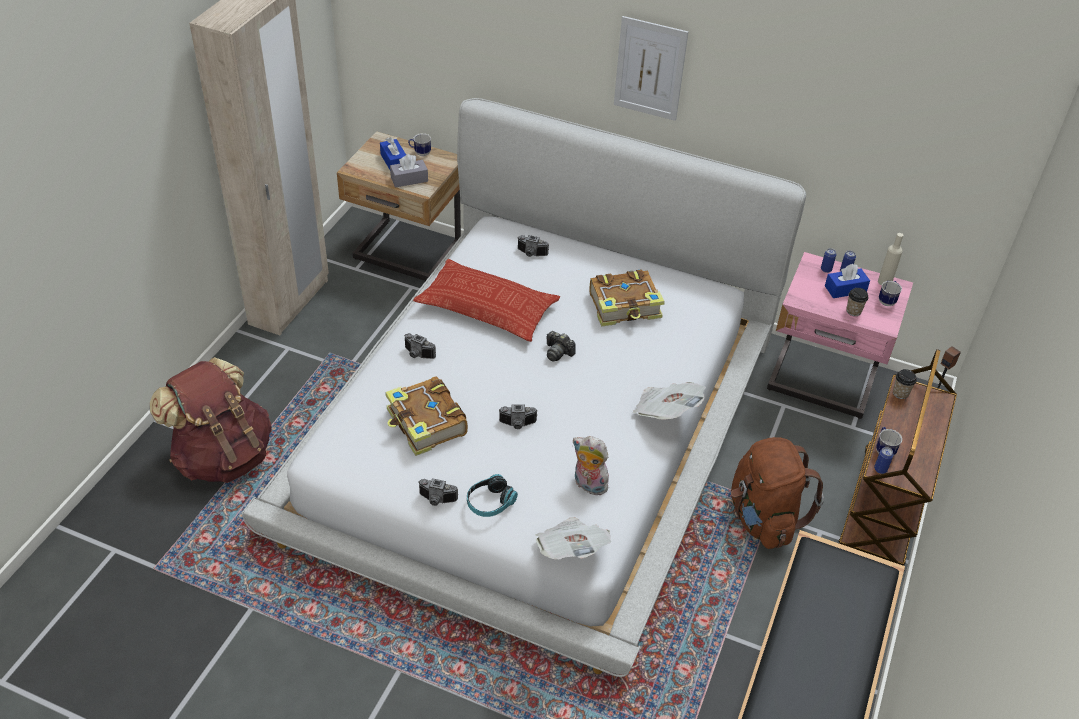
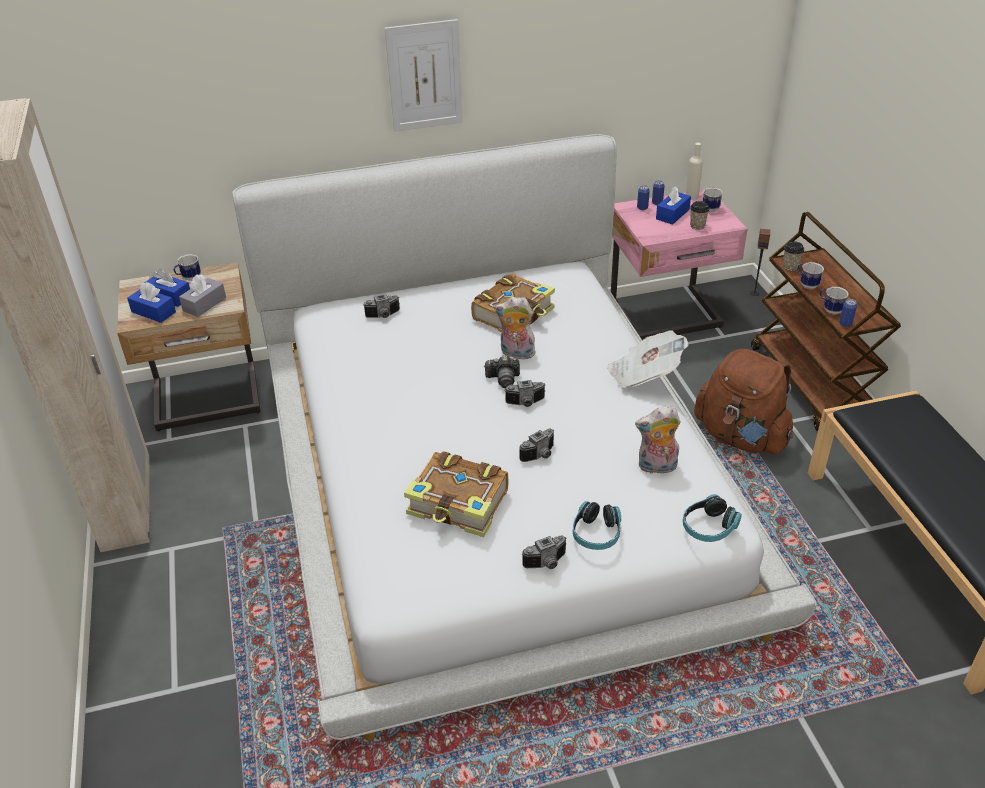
camera: 35 degrees left, 5 degrees down
(223, 456) = (208, 695): brown backpack -> none
(372, 168) = (153, 312): none -> blue tissue box
(417, 355) = (378, 451): camera -> camera (526, 403)
(487, 307) = (396, 377): pillow -> none
(571, 550) = (709, 527): newspaper -> headphones
(590, 338) = (516, 354): none -> plush toy
(893, 416) = (806, 284): none -> mug

